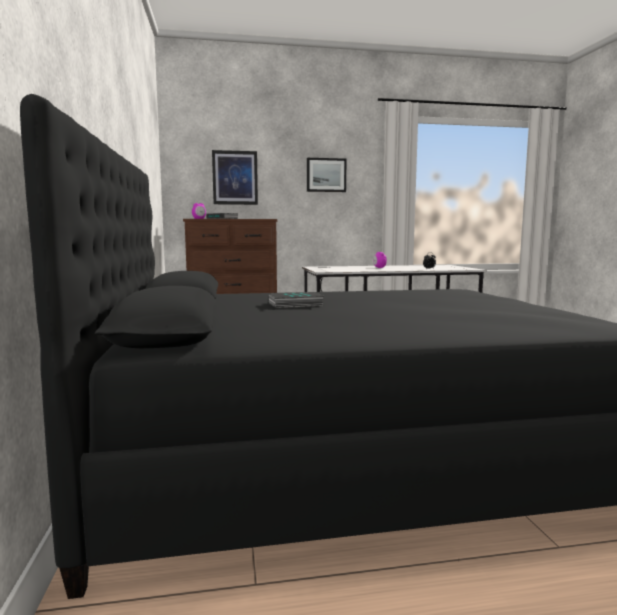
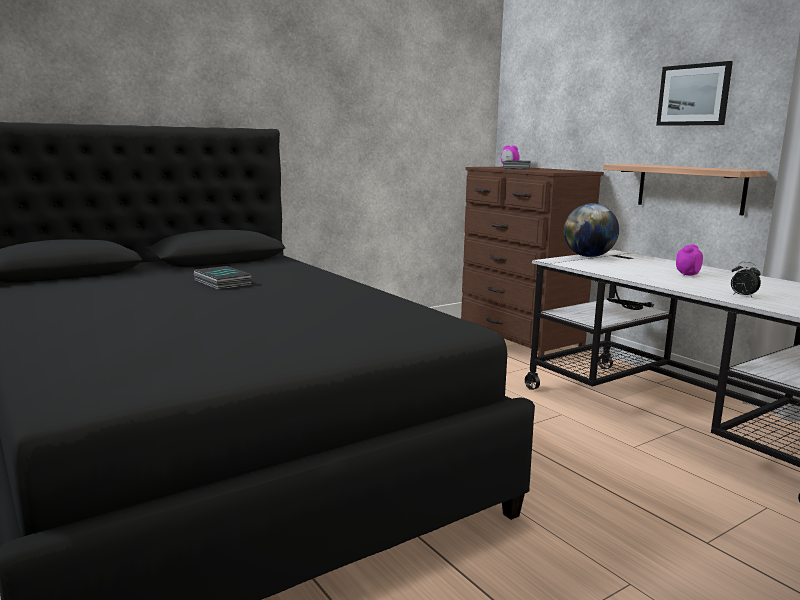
camera: 65 degrees right, 5 degrees up
(235, 178) = (567, 108): picture -> none
(317, 268) = (588, 256): none -> globe
(330, 226) = (690, 188): none -> shelf

